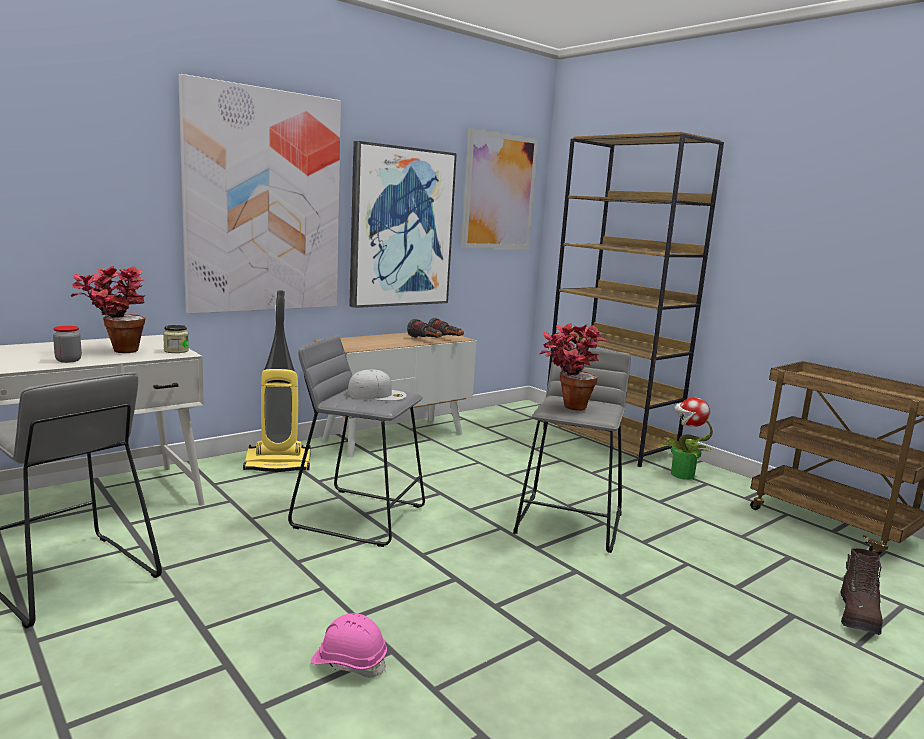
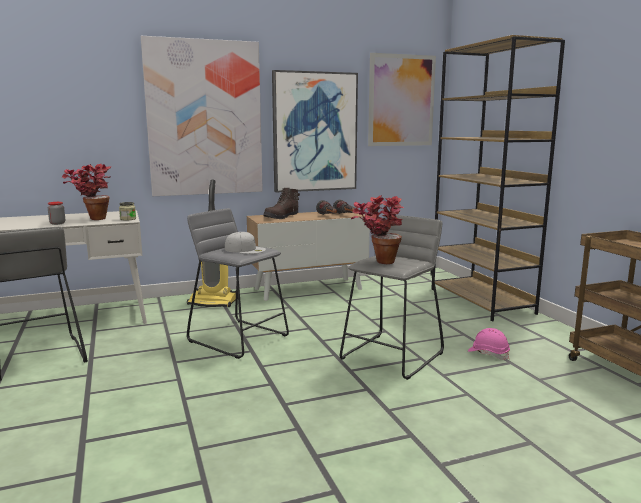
camera: 20 degrees right, 0 degrees up
(349, 662) = (156, 425): pink hard hat -> pink hard hat (488, 354)
(681, 475) = (525, 329): potted plant -> none
(858, 616) = (596, 452): brown boot -> brown boot (282, 217)

